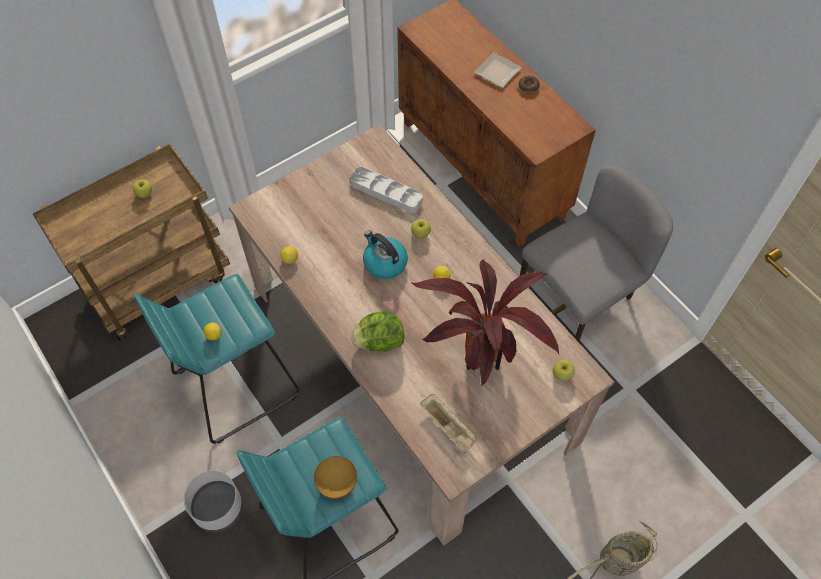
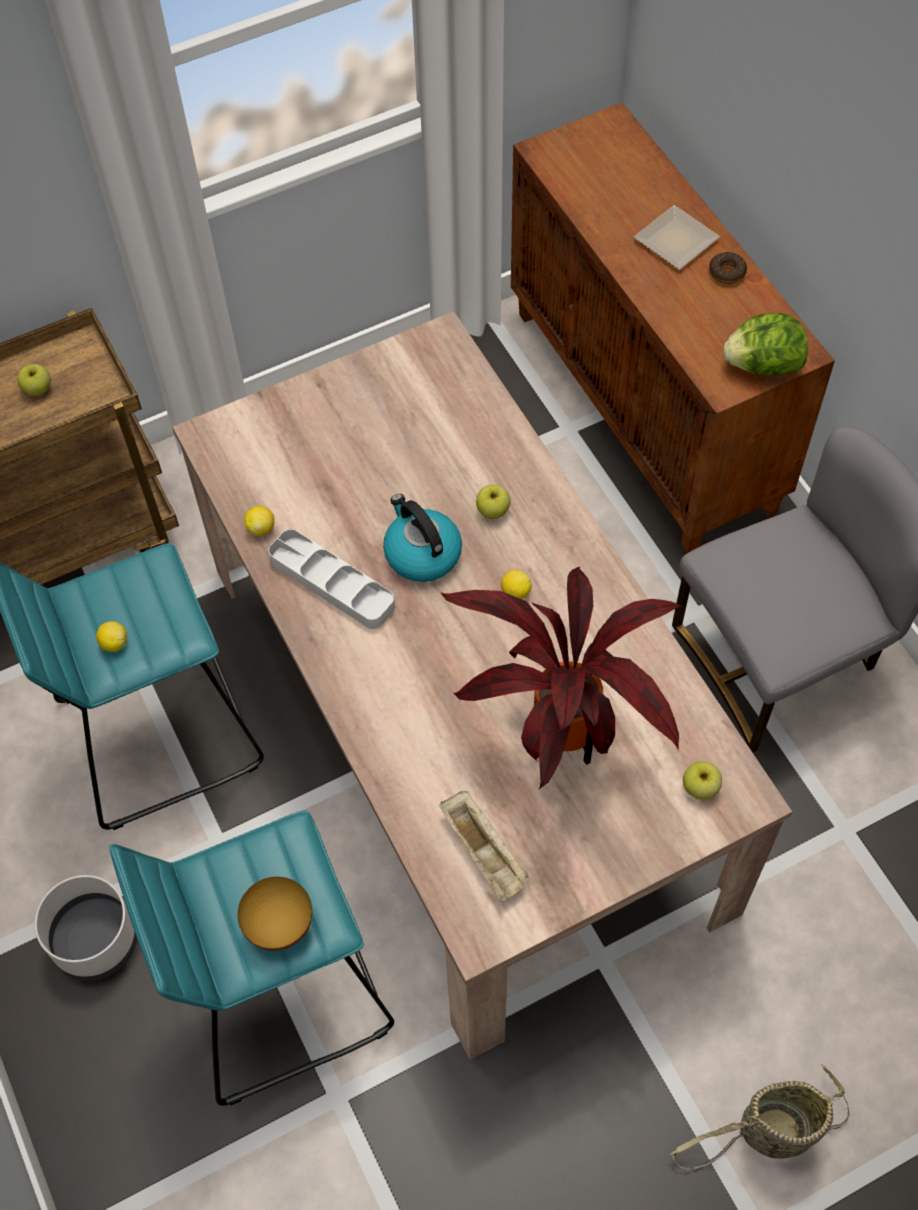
camera: 10 degrees right, 0 degrees up
(379, 341) = (389, 689): lettuce -> lettuce (762, 365)
(386, 192) = (445, 431): grey tray -> grey tray (332, 583)

